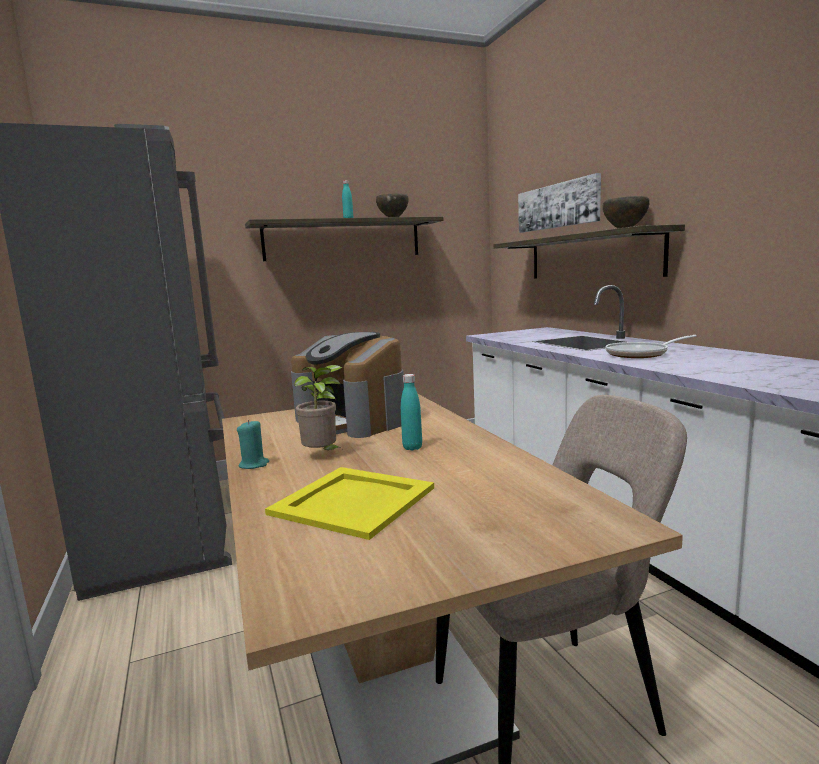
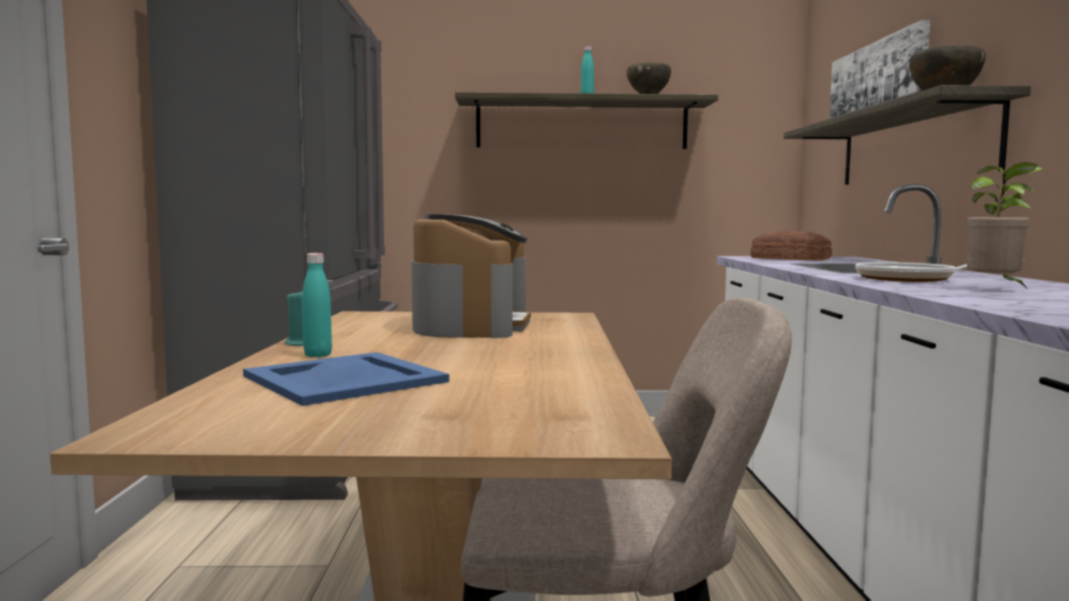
camera: 20 degrees right, 5 degrees down
(323, 455) = (384, 346): potted plant -> potted plant (996, 289)
(353, 420) = (472, 325): coffee machine -> coffee machine turned 150 degrees counterclockwise
(353, 501) = (344, 379): yellow tray -> blue tray
(412, 447) = (492, 351): turquoise bottle -> turquoise bottle (317, 355)
(518, 334) = (790, 258): none -> bread

